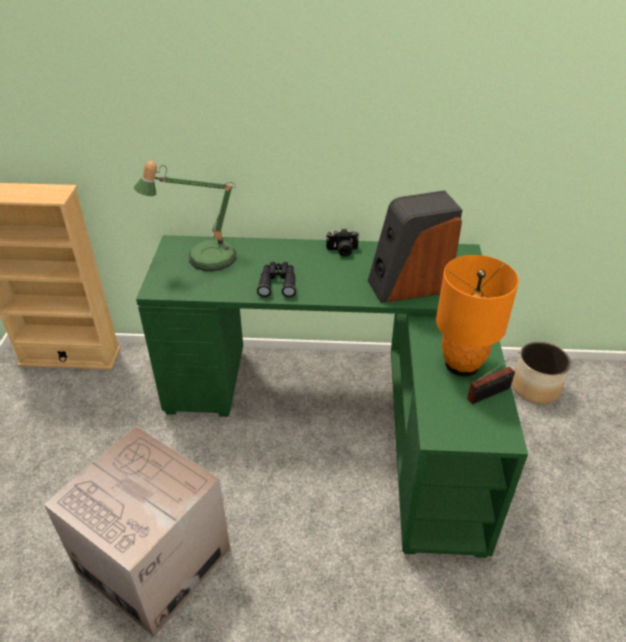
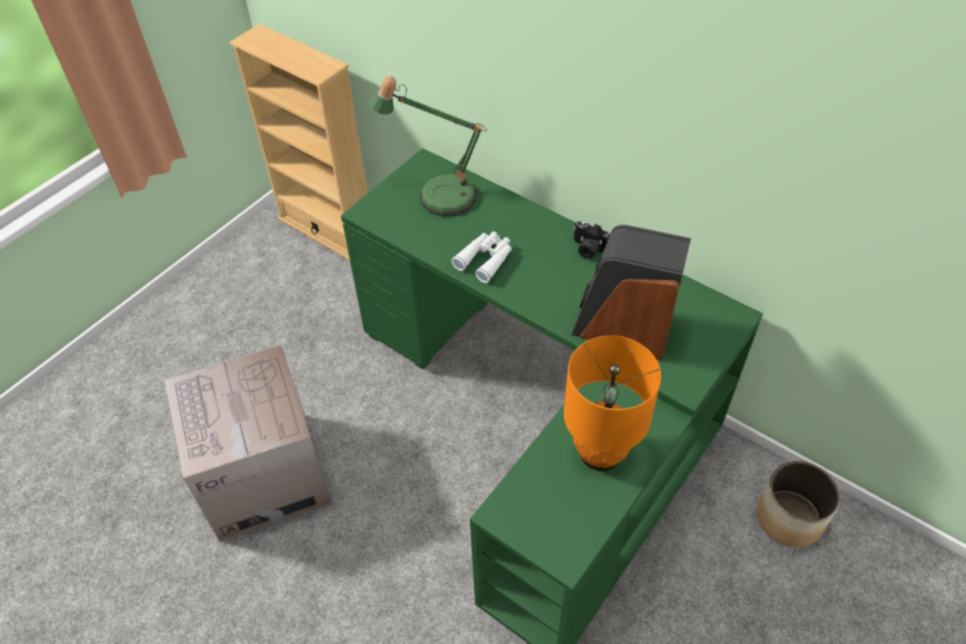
camera: 35 degrees right, 10 degrees up
(278, 283) = (485, 259): black binoculars -> white binoculars
(491, 393) = (599, 502): radio -> none

